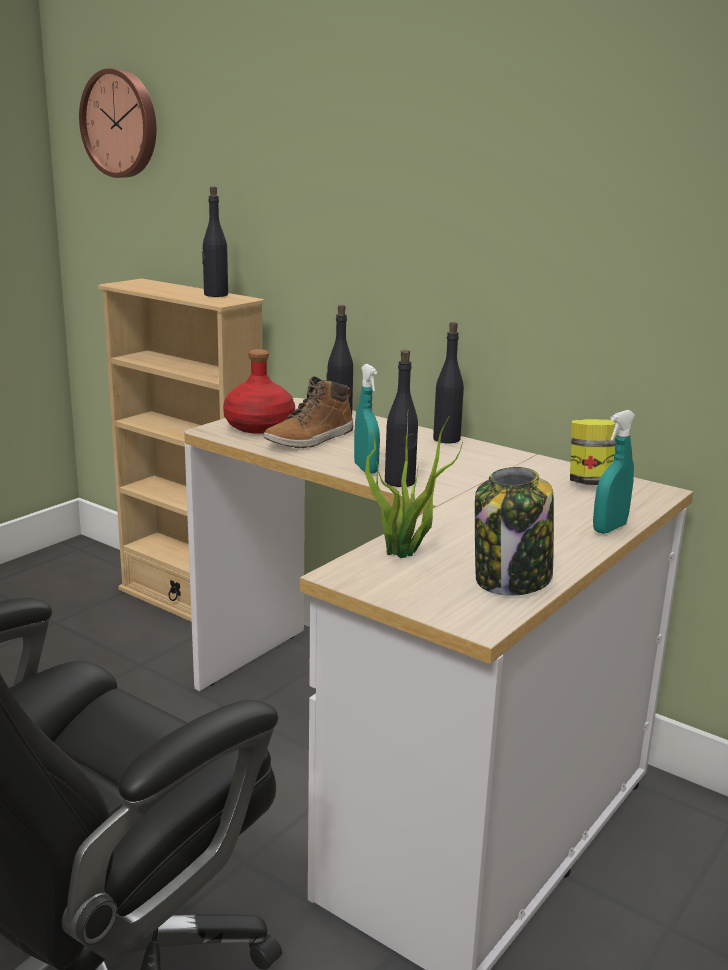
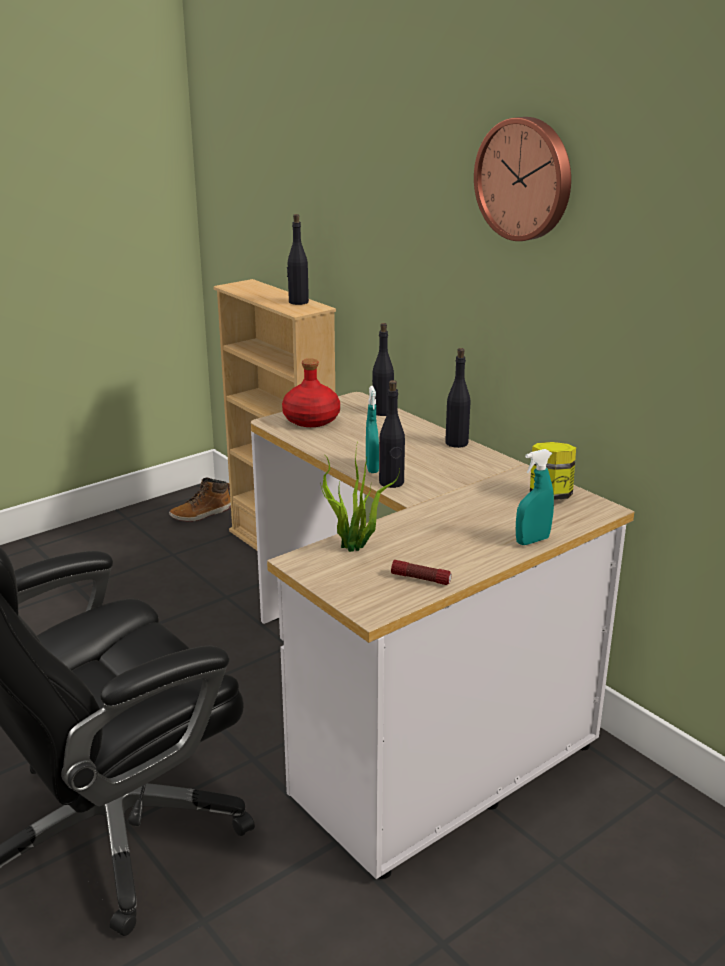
camera: 15 degrees right, 5 degrees up
(122, 124) = (241, 149): wall clock -> wall clock (525, 179)
(311, 439) = (345, 435): boot -> boot (201, 514)
(512, 580) = (421, 579): jar -> flashlight

